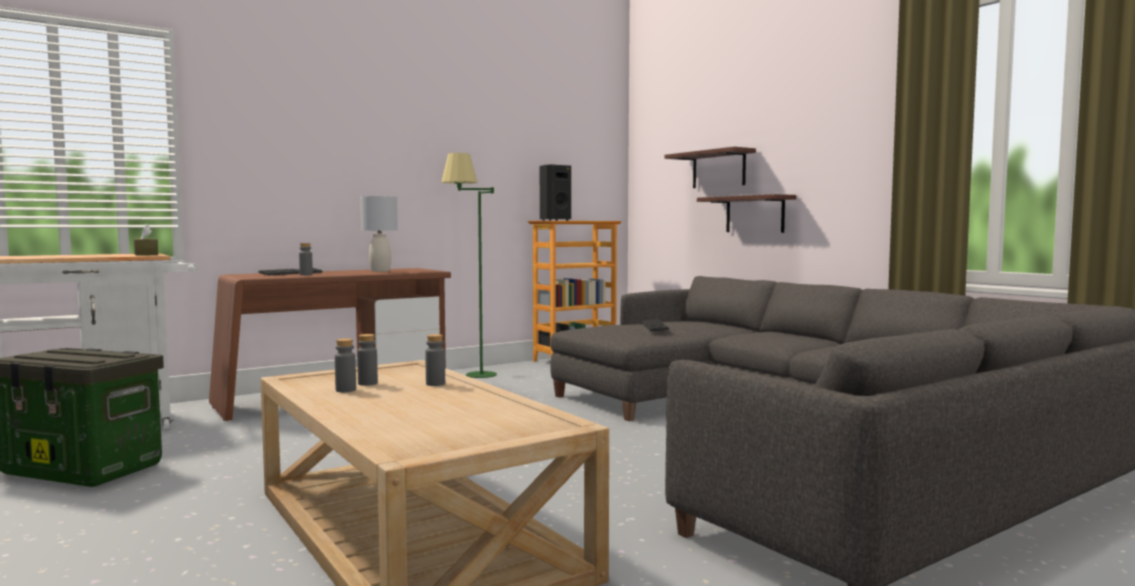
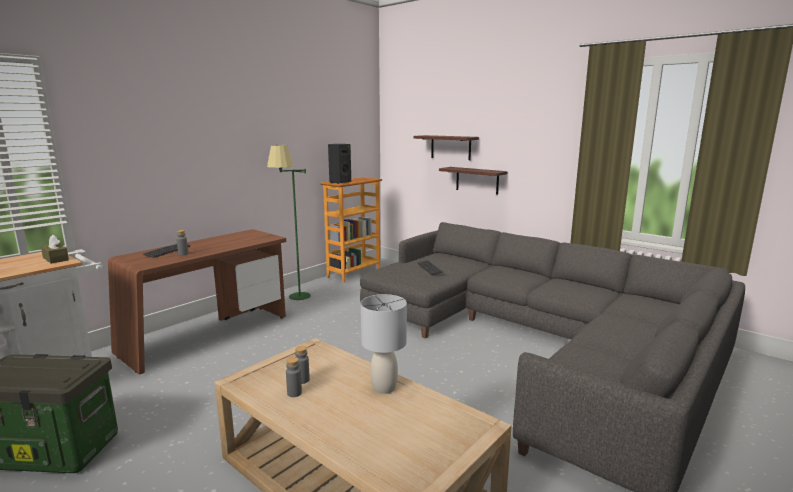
camera: 15 degrees left, 10 degrees up
(380, 271) = (233, 240): grey table lamp -> grey table lamp (384, 387)
(435, 384) = (351, 374): grey bottle -> none

